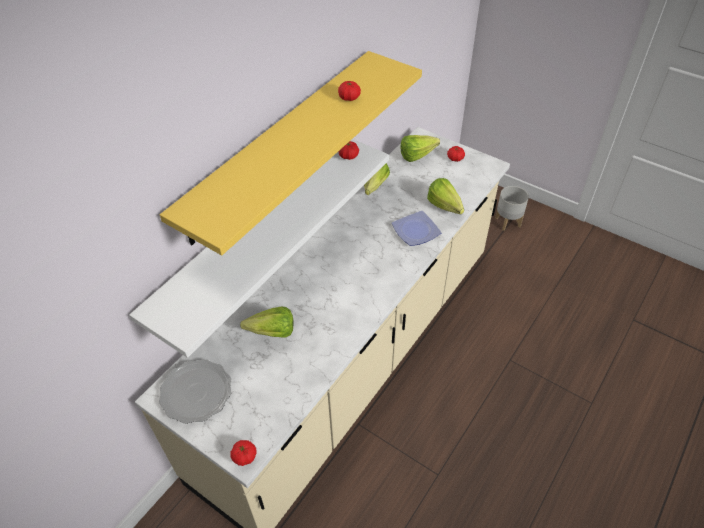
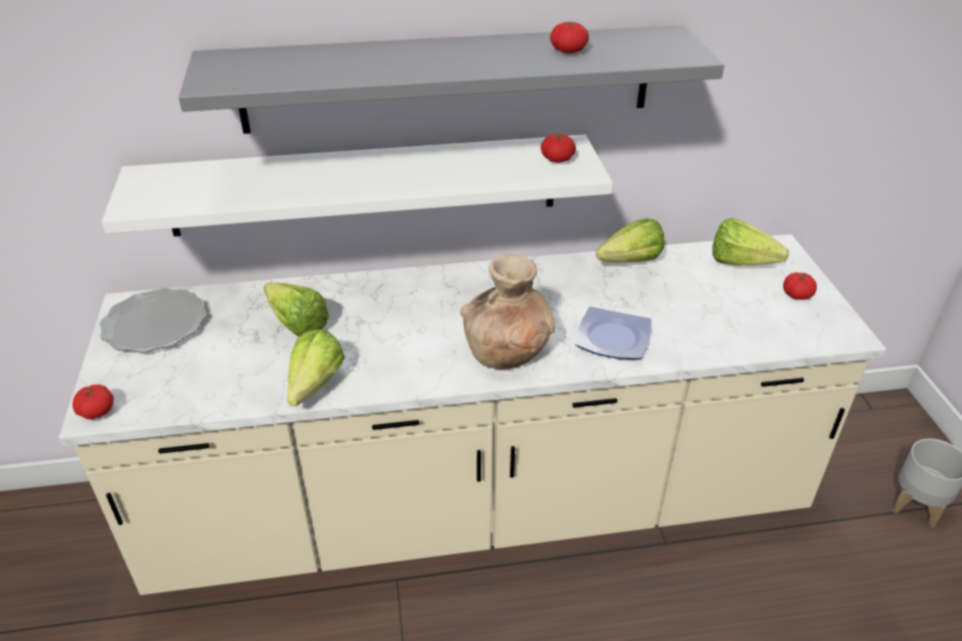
camera: 45 degrees right, 10 degrees down
(280, 144) = (448, 79): yellow shelf -> grey shelf
(385, 271) = (507, 352): none -> brown vase
(446, 209) = (694, 340): lettuce -> lettuce (310, 391)

